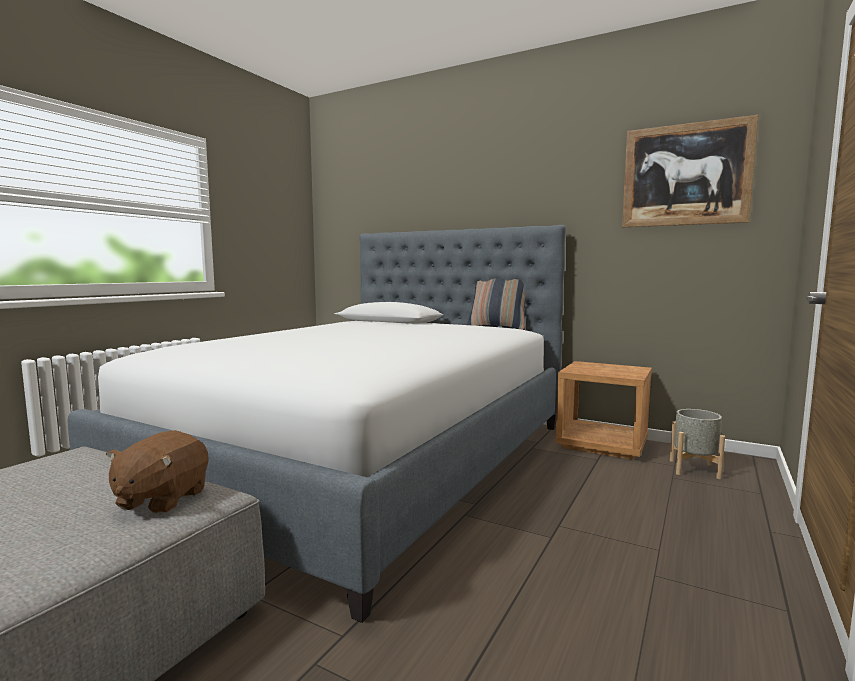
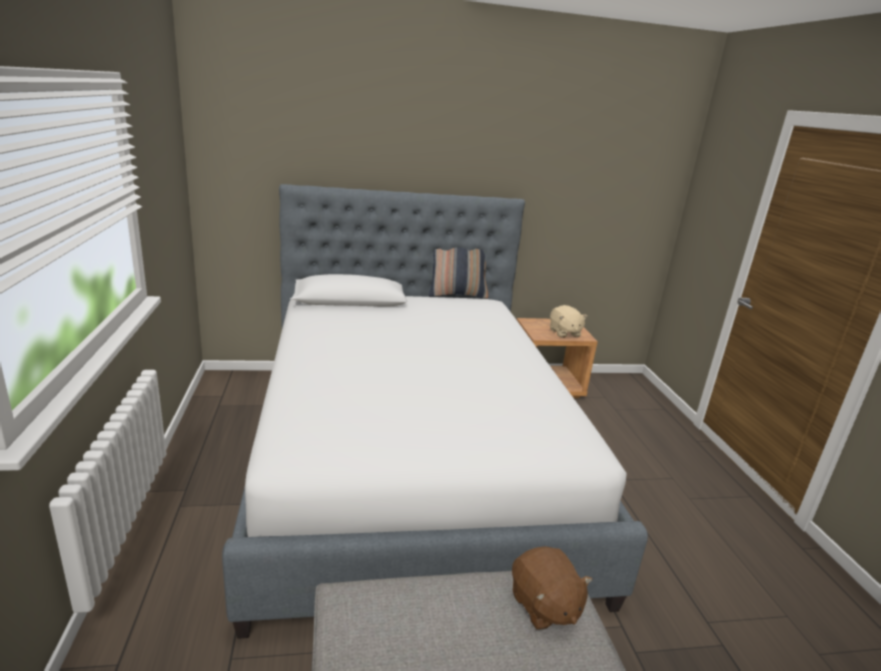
camera: 40 degrees left, 15 degrees up
(610, 372) = (564, 333): none -> beige plush toy
(685, 175) = (619, 165): picture -> none
(694, 469) = (617, 397): grey planter -> none

